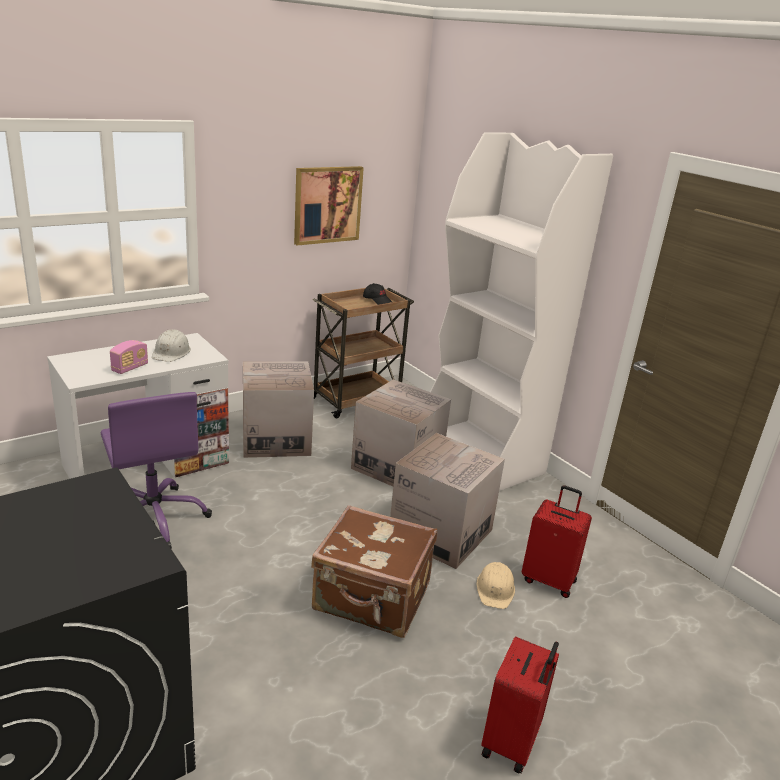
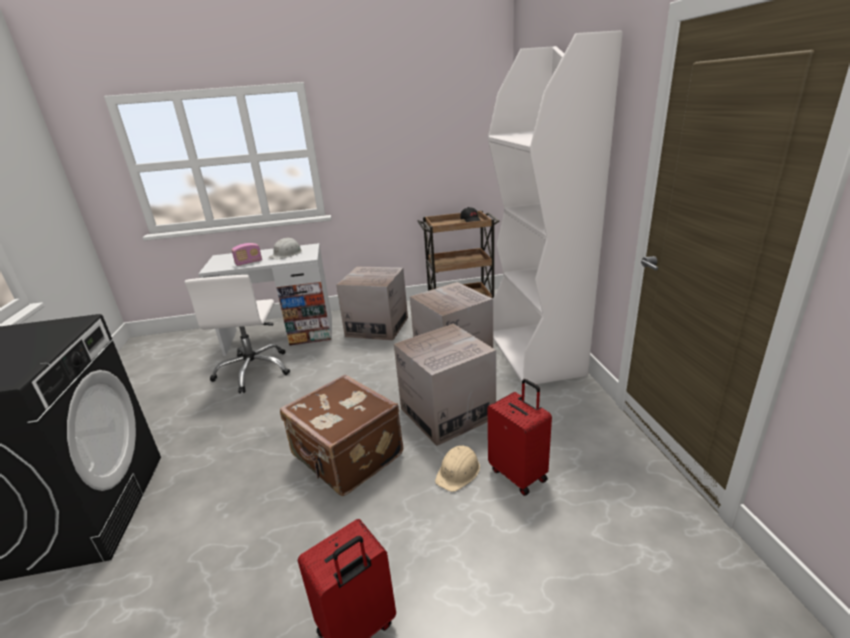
camera: 30 degrees right, 0 degrees up
(155, 518) = (254, 371): purple office chair -> white office chair
(327, 204) = (426, 143): picture -> none

